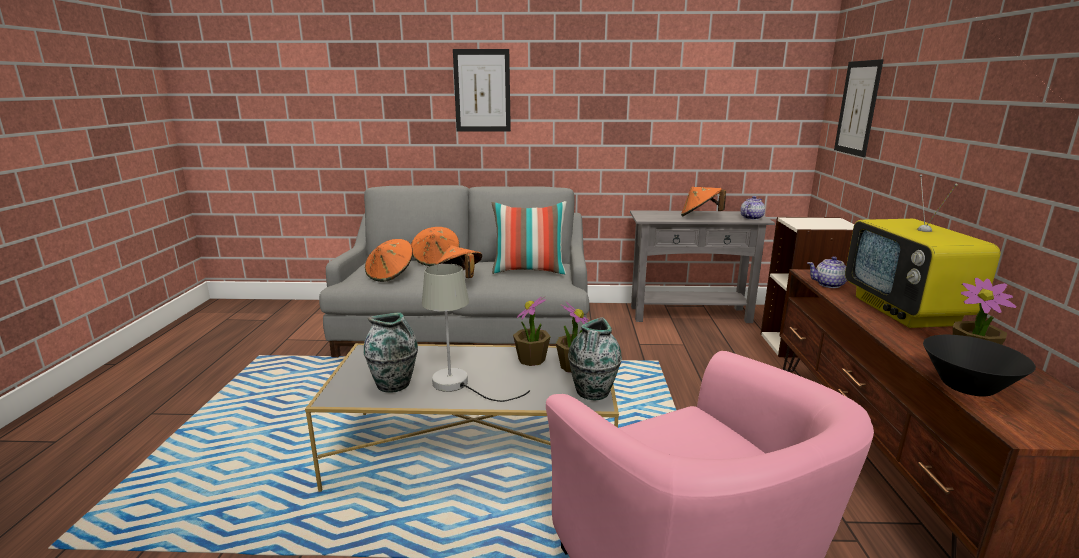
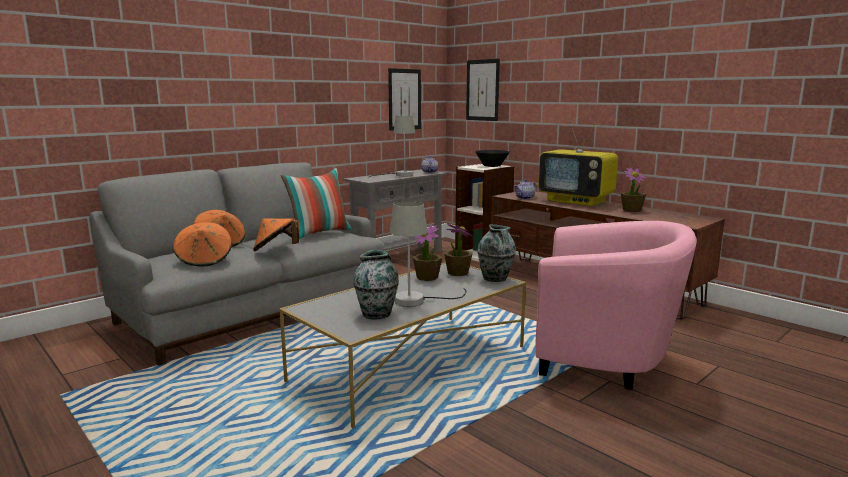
camera: 45 degrees left, 5 degrees down
(482, 91) = (211, 75): picture -> picture (404, 99)
(700, 216) = (399, 175): orange hat -> grey table lamp
(967, 387) = (650, 218): black bowl -> black bowl (492, 166)

